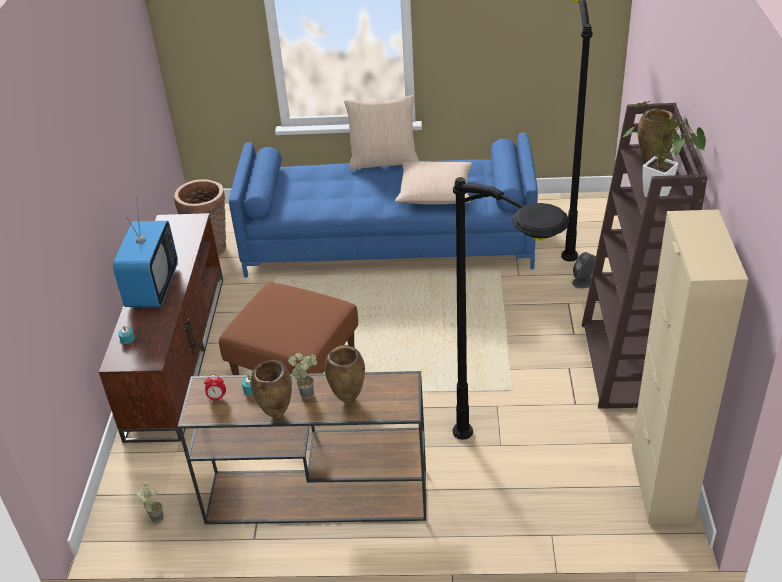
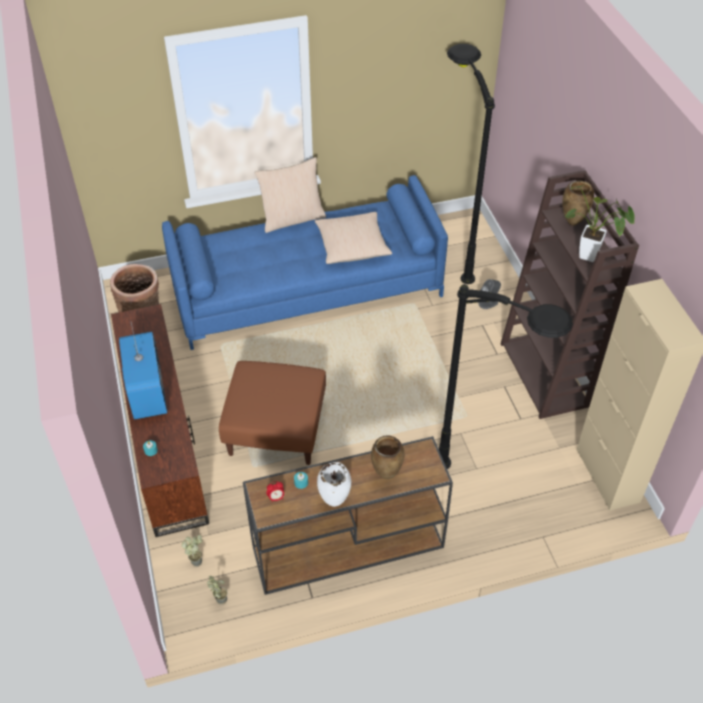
camera: 20 degrees left, 10 degrees up
(277, 415) = (335, 503): brown vase -> white vase
(308, 392) = (350, 475): potted plant -> potted plant (197, 559)

